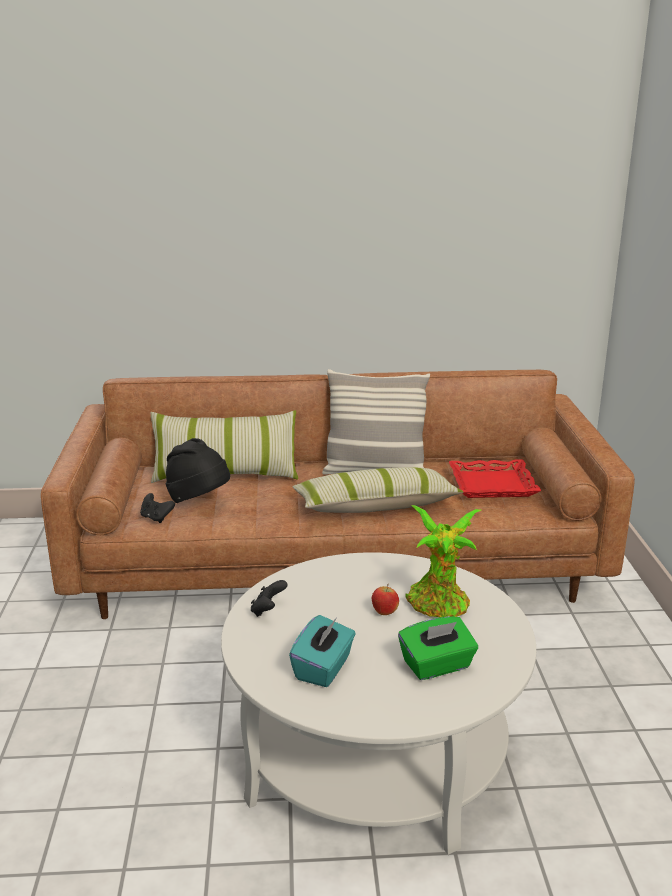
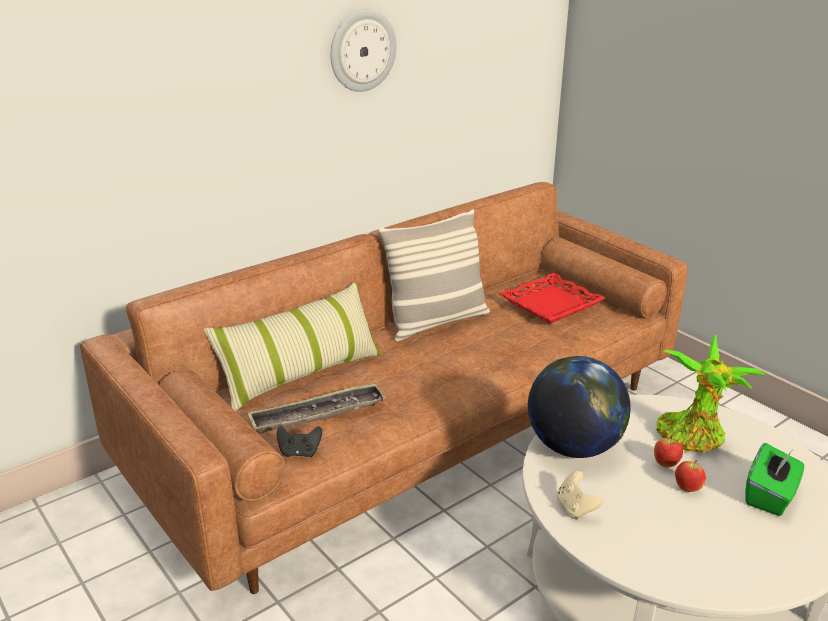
camera: 35 degrees left, 5 degrees up
(199, 500) = (317, 415): black hat -> tray
(268, 610) = (576, 508): black game controller -> beige game controller
(323, 668) = (701, 543): turquoise tissue box -> none
(329, 576) = (573, 447): none -> globe
(360, 216) = (362, 50): none -> wall clock
(374, 633) = (687, 488): none -> apple
(375, 506) = (487, 359): pillow -> none

